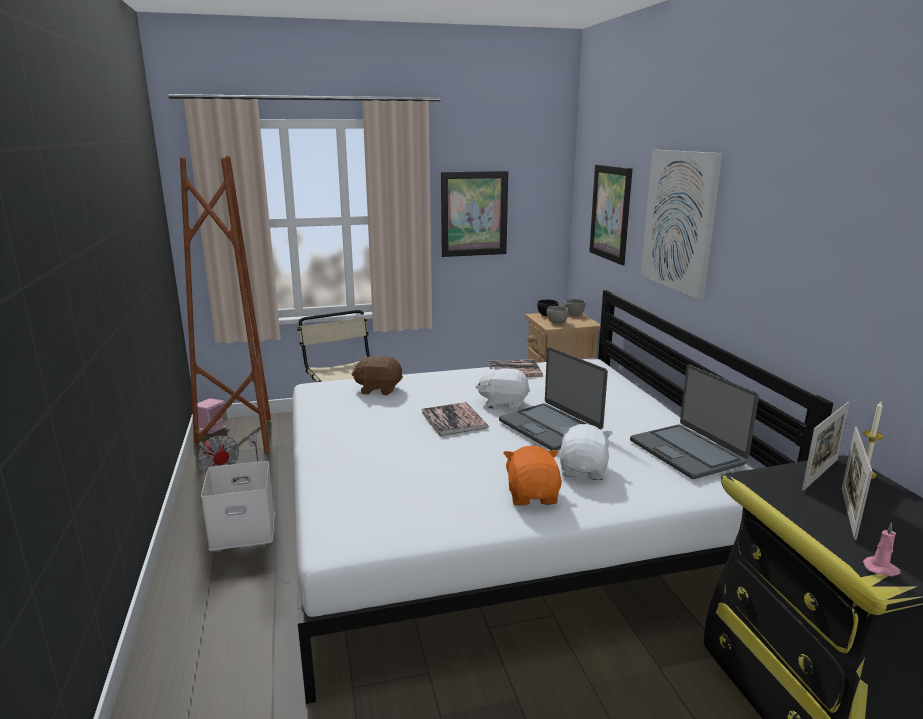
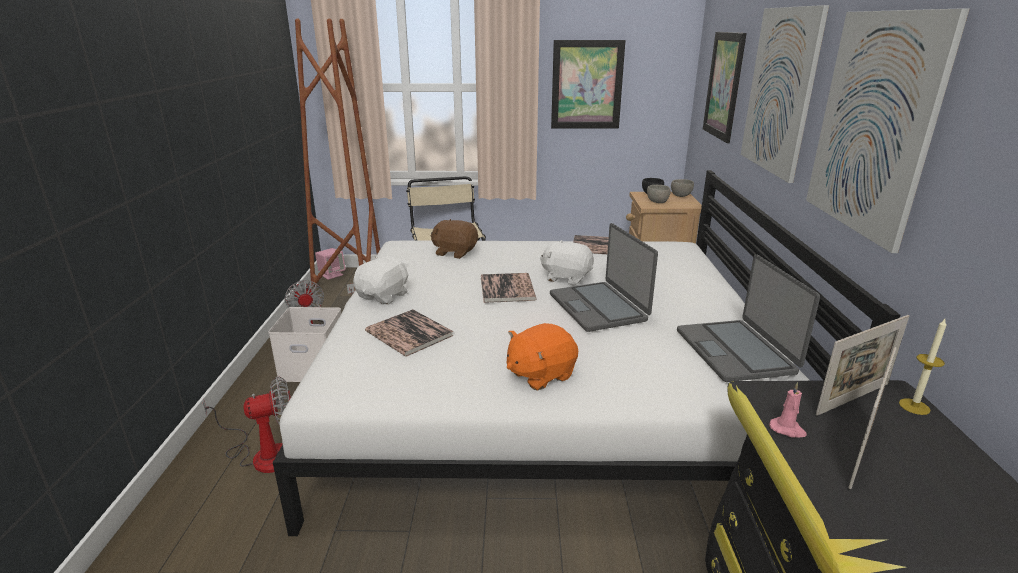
camera: 15 degrees right, 5 degrees up
(234, 628) = (263, 453): none -> fan
(384, 475) = (409, 333): none -> book
(533, 496) = (540, 374): orange plush toy -> orange plush toy turned 135 degrees counterclockwise
(583, 470) = (609, 356): white plush toy -> white plush toy (384, 296)
(781, 251) = (873, 124): none -> picture
(881, 569) = (865, 534): pink candle -> pink candle (787, 429)

